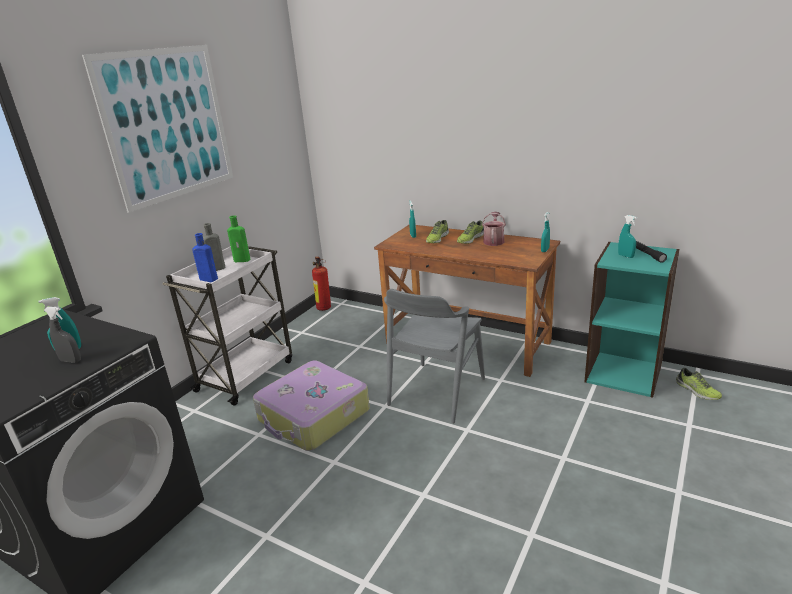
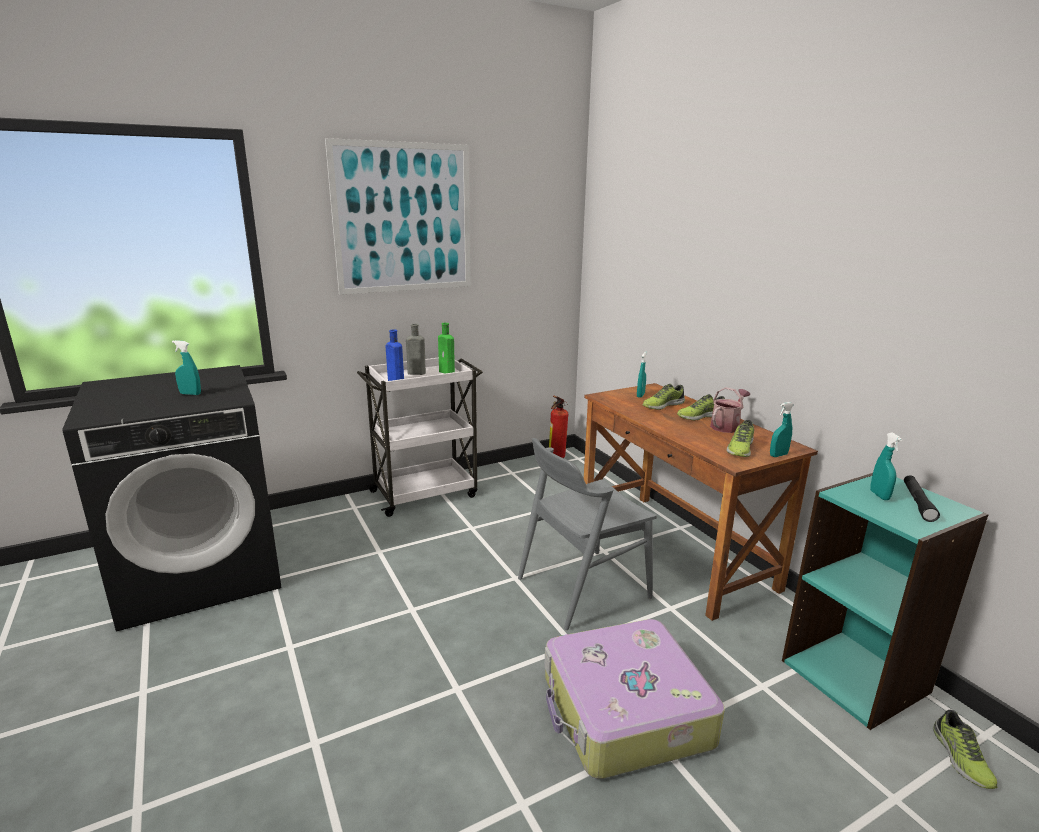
camera: 30 degrees right, 5 degrees down
(71, 361) = (178, 401): grey spray bottle -> none
(313, 416) = (439, 557): suitcase -> suitcase (624, 712)
(520, 253) = (740, 448): none -> shoe

